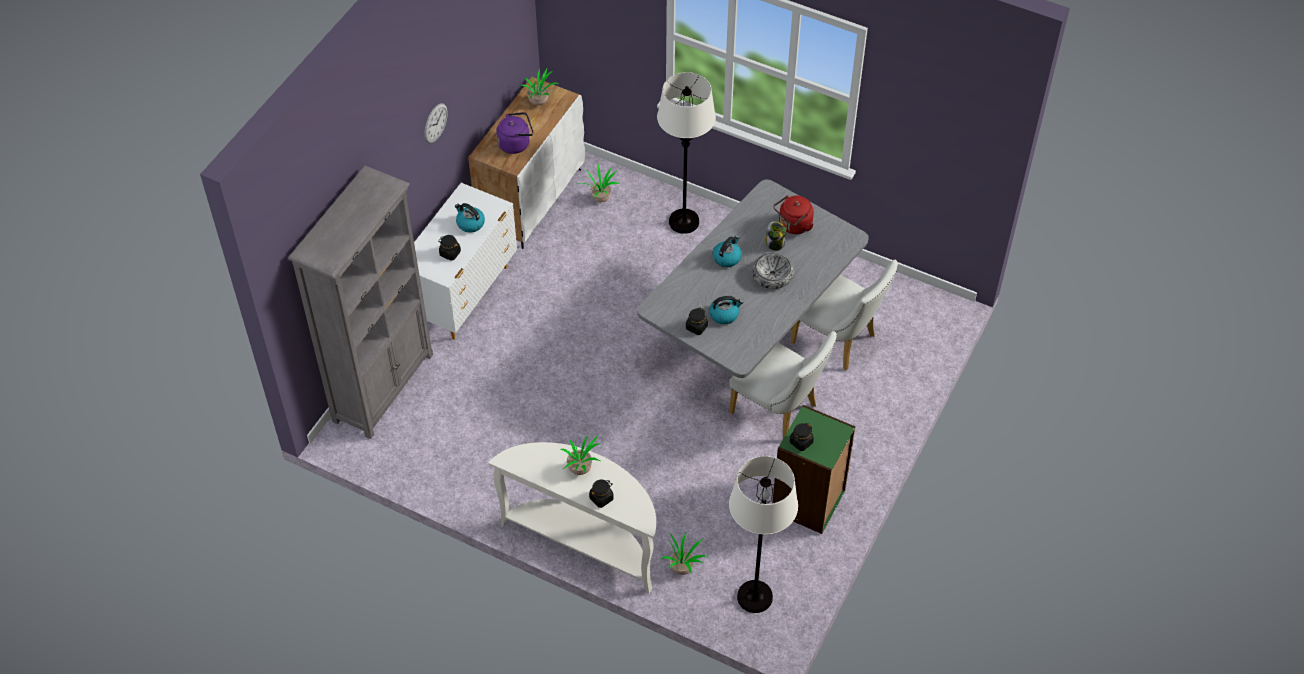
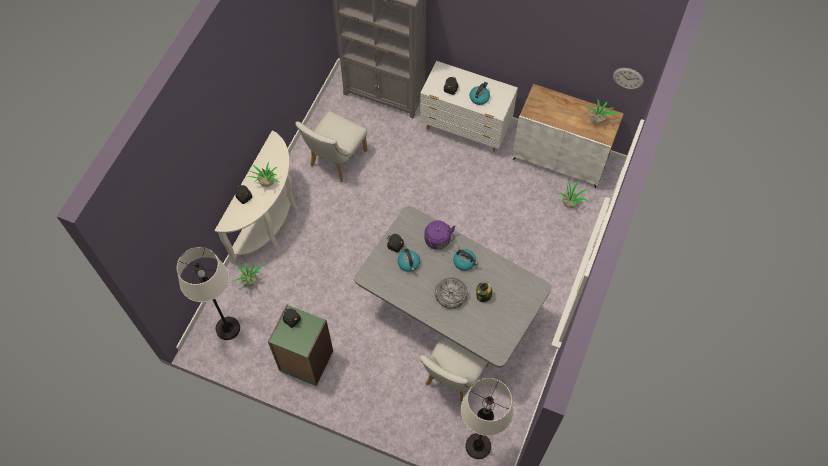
camera: 85 degrees right, 10 degrees up
(435, 123) = (512, 32): wall clock -> wall clock (628, 78)
(516, 143) = (551, 111): purple kettle -> purple kettle (438, 241)
(683, 222) = (556, 261): white floor lamp -> white floor lamp (478, 446)
(779, 411) = (383, 337): white chair -> white chair (335, 161)
(793, 226) = (504, 308): red kettle -> none

